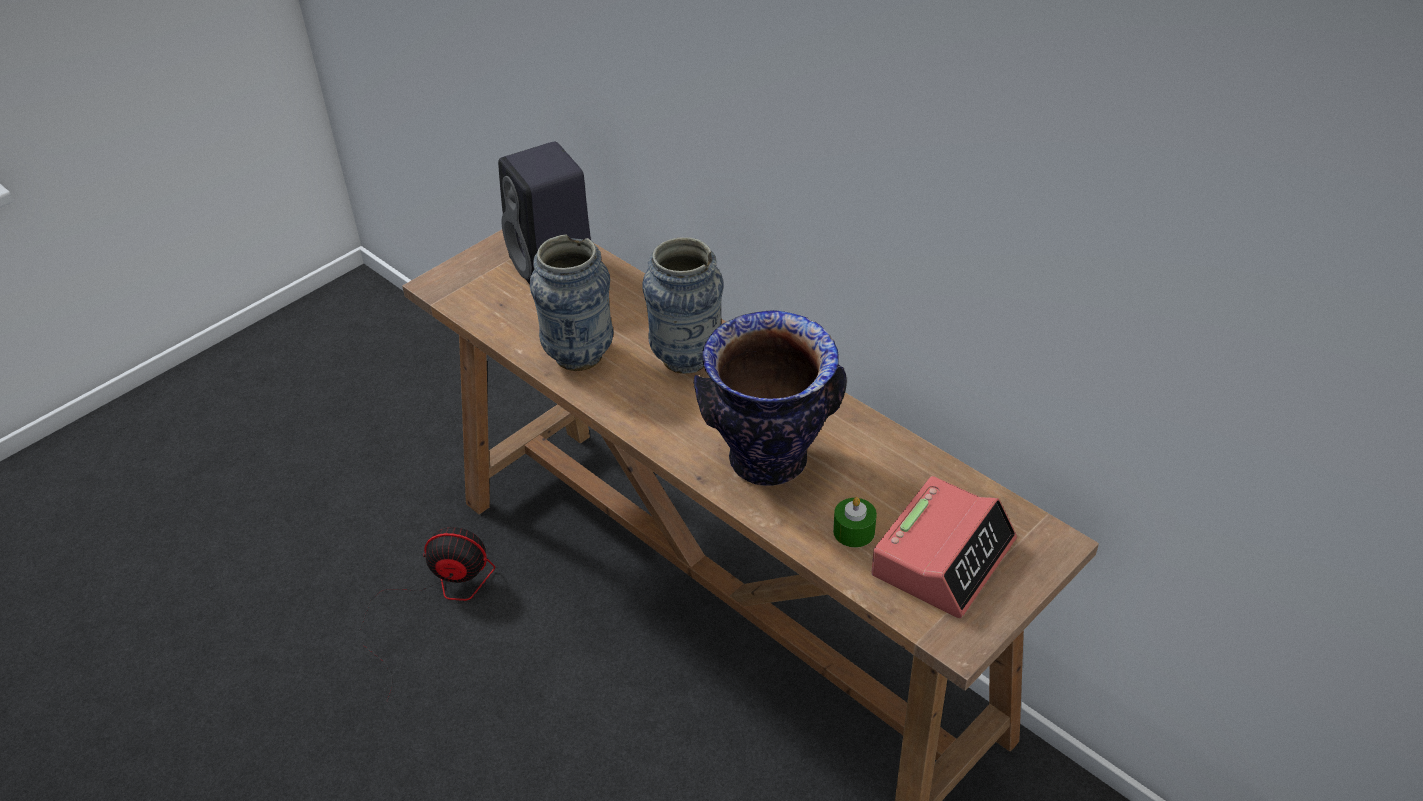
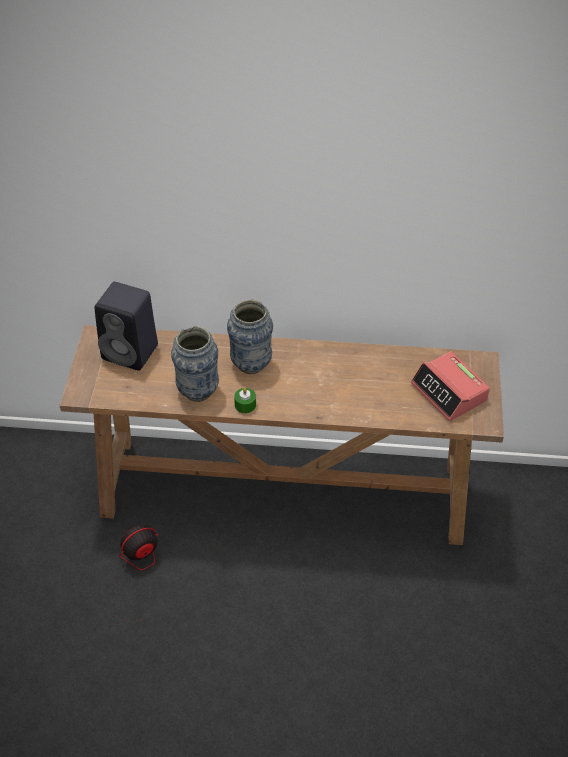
camera: 40 degrees left, 5 degrees up
(768, 461) = (339, 392): vase -> none
(854, 531) = (405, 402): green candle -> green candle (245, 405)
(943, 557) = (449, 392): alarm clock -> alarm clock turned 150 degrees clockwise

